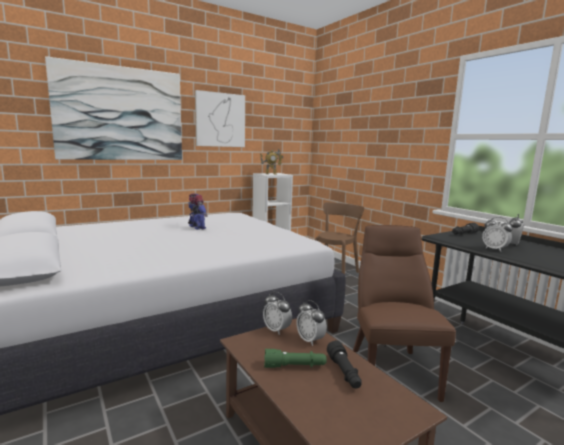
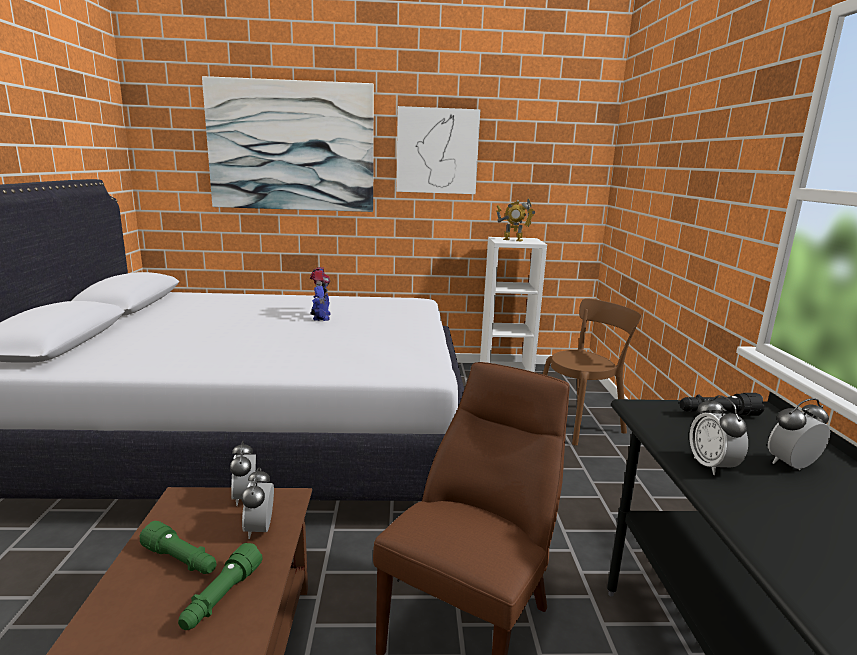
camera: 30 degrees right, 5 degrees up
(344, 372) = (221, 598): black flashlight -> green flashlight

